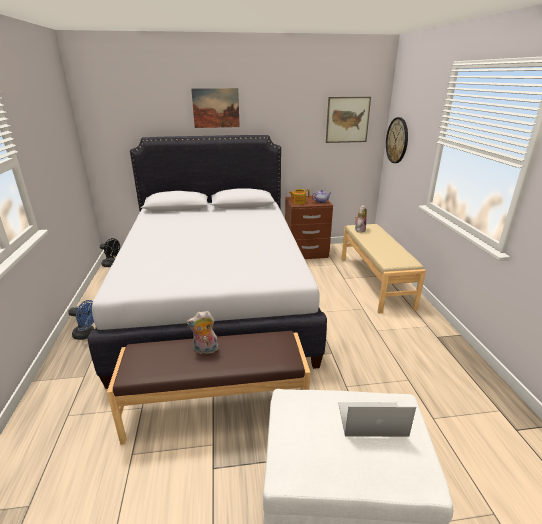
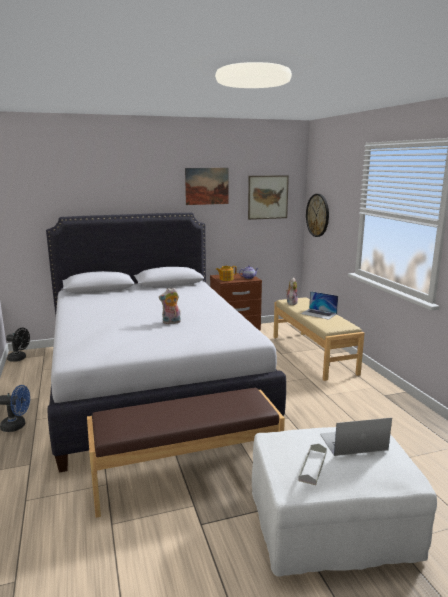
camera: 10 degrees left, 10 degrees down
(205, 350) = (177, 409): plush toy -> plush toy (171, 322)
(216, 108) = (138, 187): picture -> picture (207, 186)
(317, 448) = (313, 466): none -> grey tray
(383, 244) = (318, 314): none -> laptop

